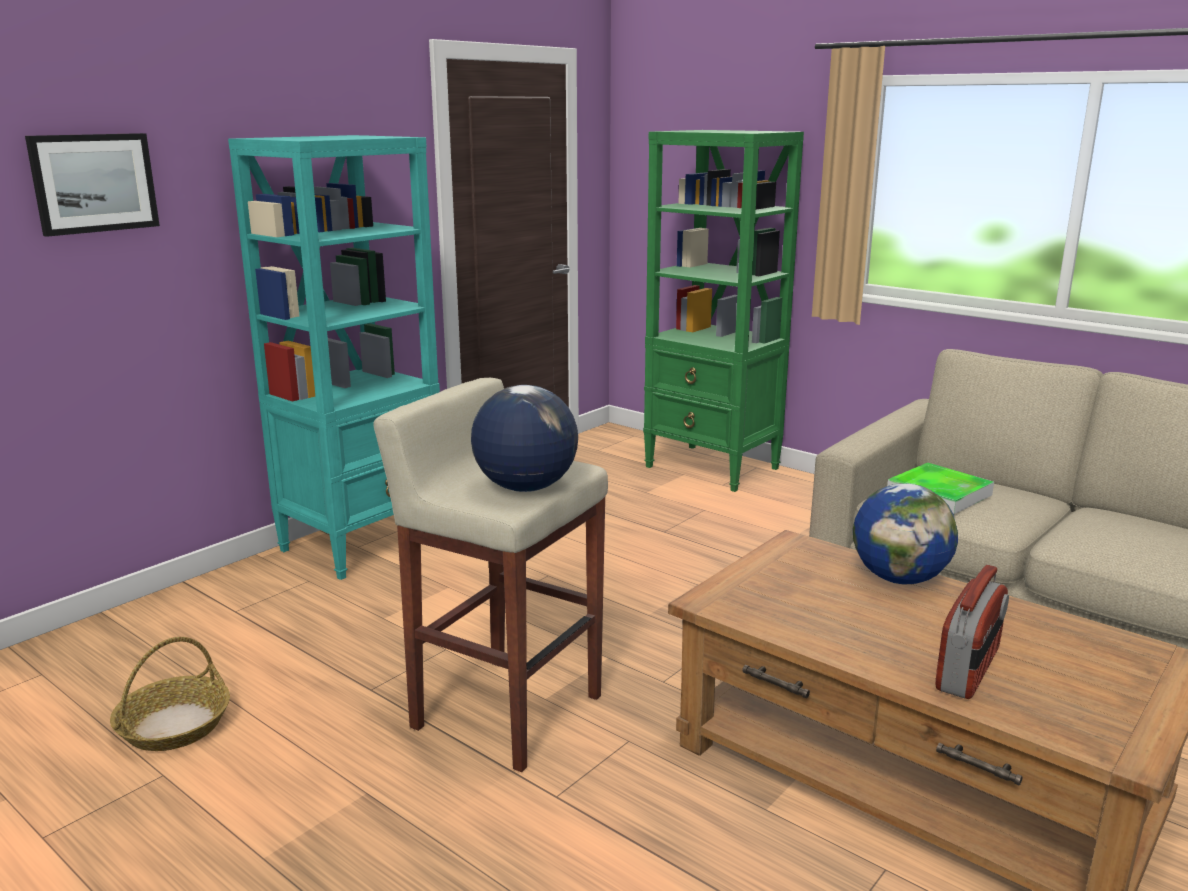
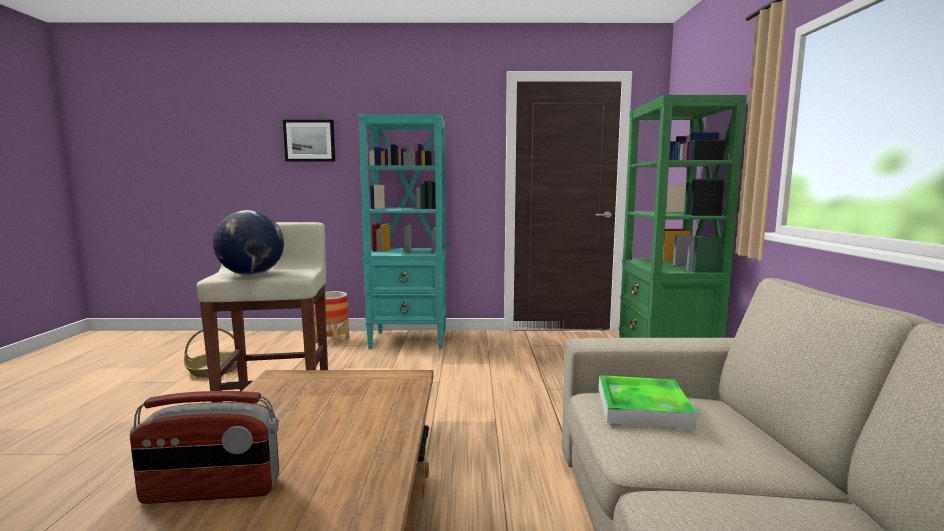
camera: 50 degrees right, 10 degrees down
(239, 593) = (332, 340): none -> planter
(899, 578) = (388, 422): globe -> none

